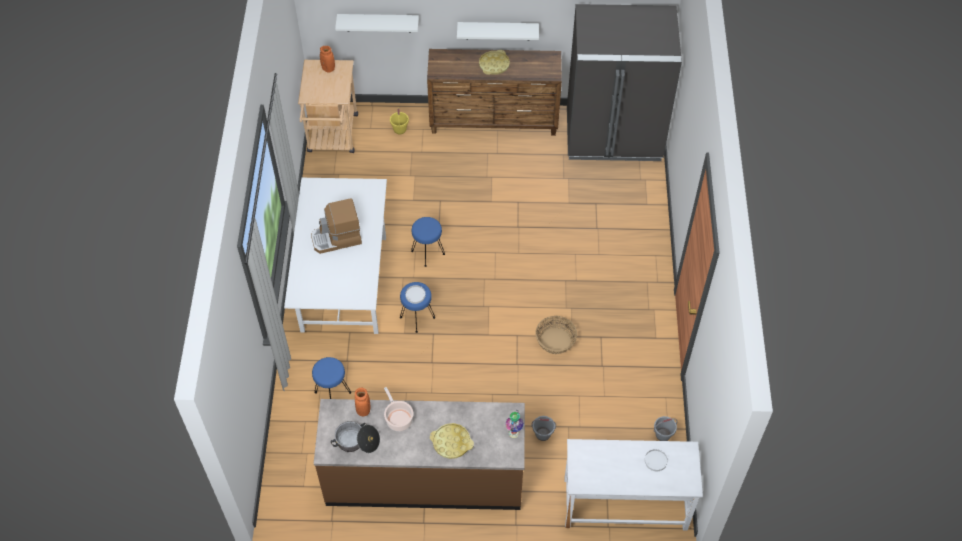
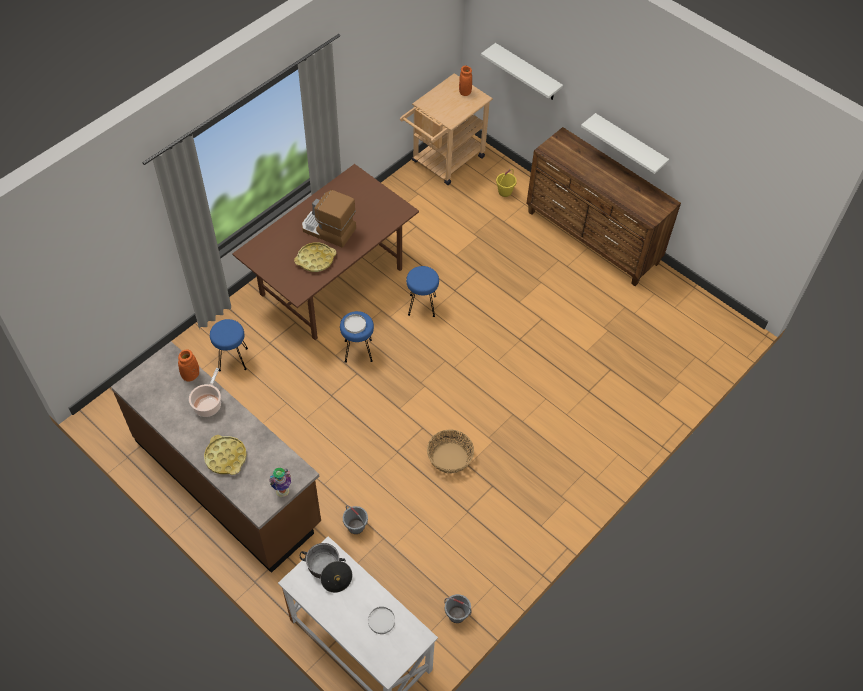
camera: 40 degrees right, 0 degrees up
(345, 284) = (331, 282): white dining table -> brown dining table
(357, 442) = (158, 396): cooking pot -> cooking pot (328, 571)
(494, 65) = (605, 176): yellow tray -> yellow tray (315, 259)
(614, 135) = (690, 323): grey fridge -> none

